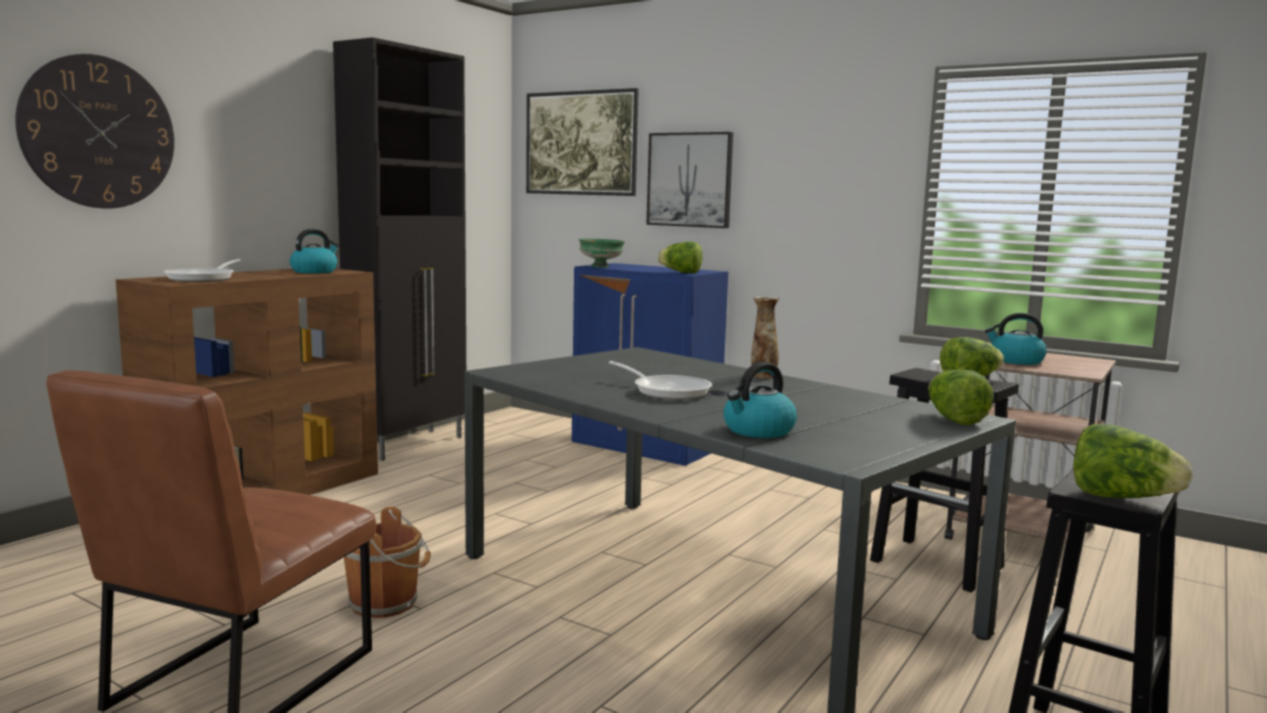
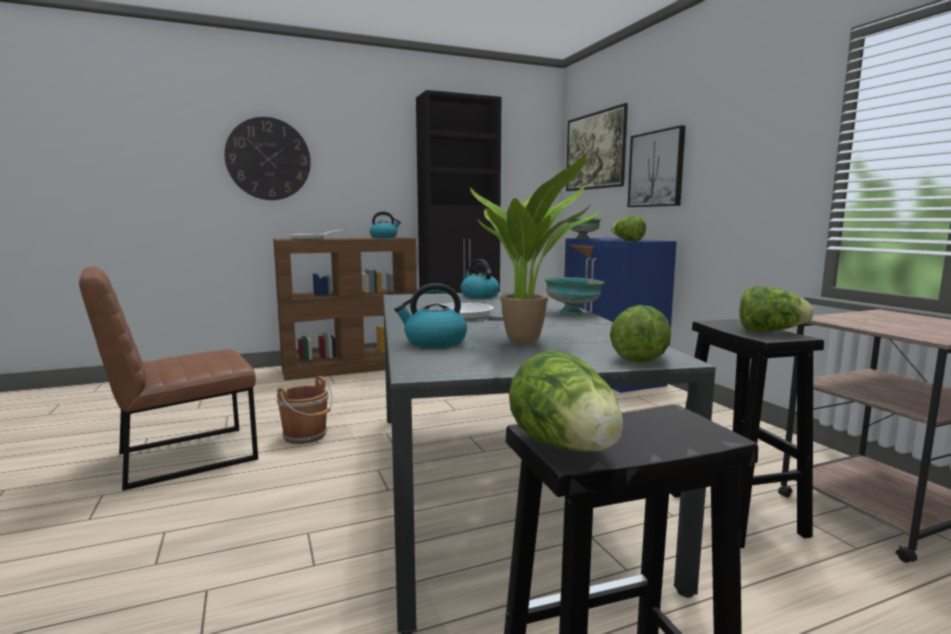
camera: 35 degrees right, 0 degrees up
(763, 376) = (572, 313): vase -> turquoise bowl
(824, 414) = (528, 339): none -> potted plant
(1016, 361) = (873, 321): kettle -> kettle (479, 296)

